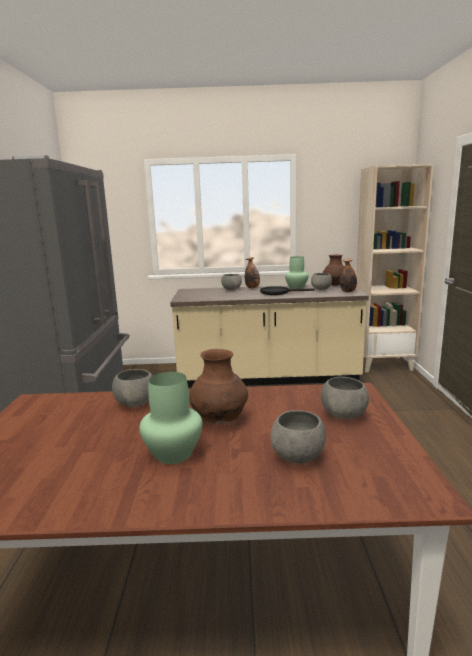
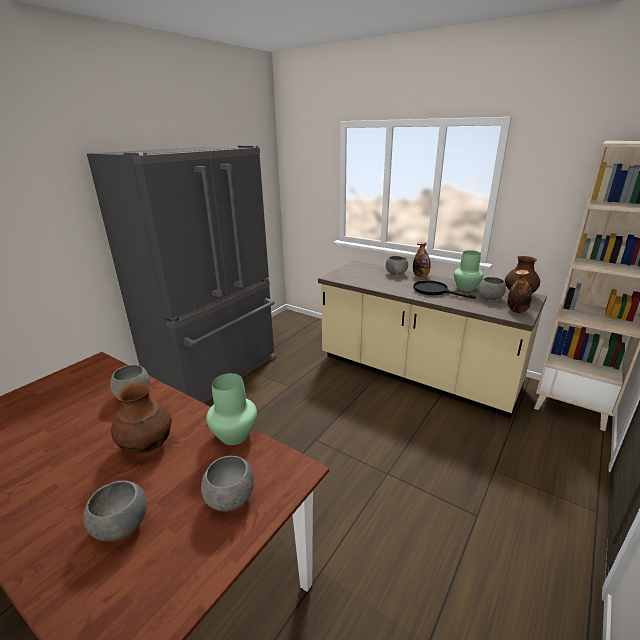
camera: 35 degrees right, 10 degrees up
(174, 453) = (73, 464): green vase -> green vase (235, 435)

